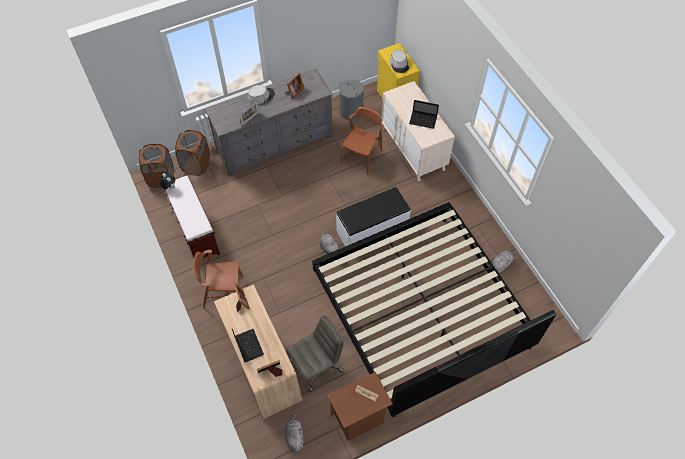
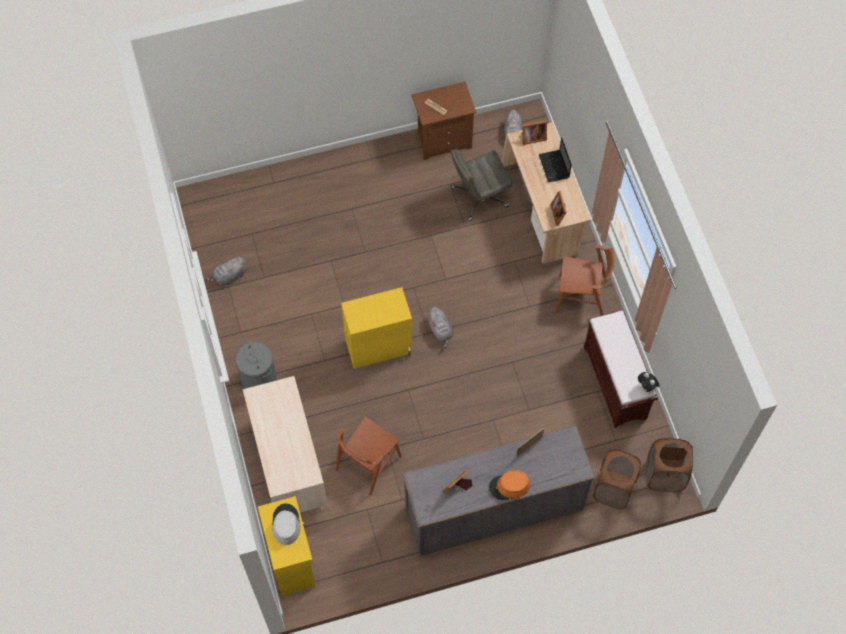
camera: 170 degrees left, 5 degrees up
(261, 96) = (509, 486): grey hat -> orange hat
(351, 111) = (366, 549): grey laundry basket -> grey laundry basket (259, 379)
(372, 230) = (379, 347): white bench -> yellow cabinet
(420, 310) = (345, 237): bed -> none
(423, 120) = (278, 422): laptop -> none

